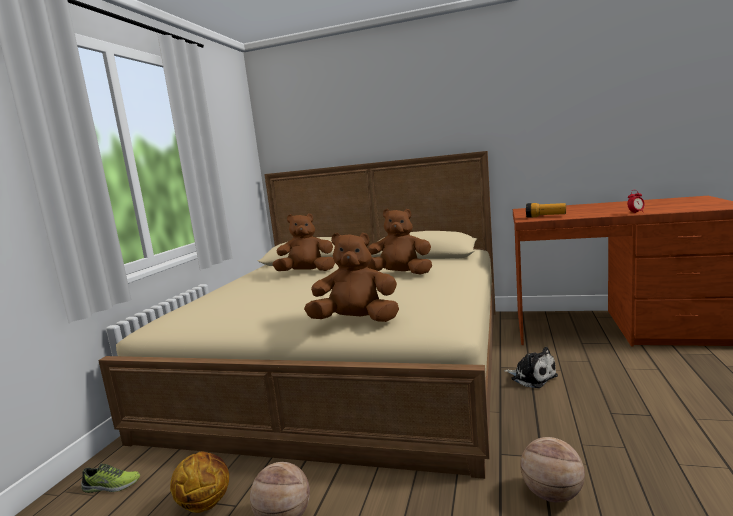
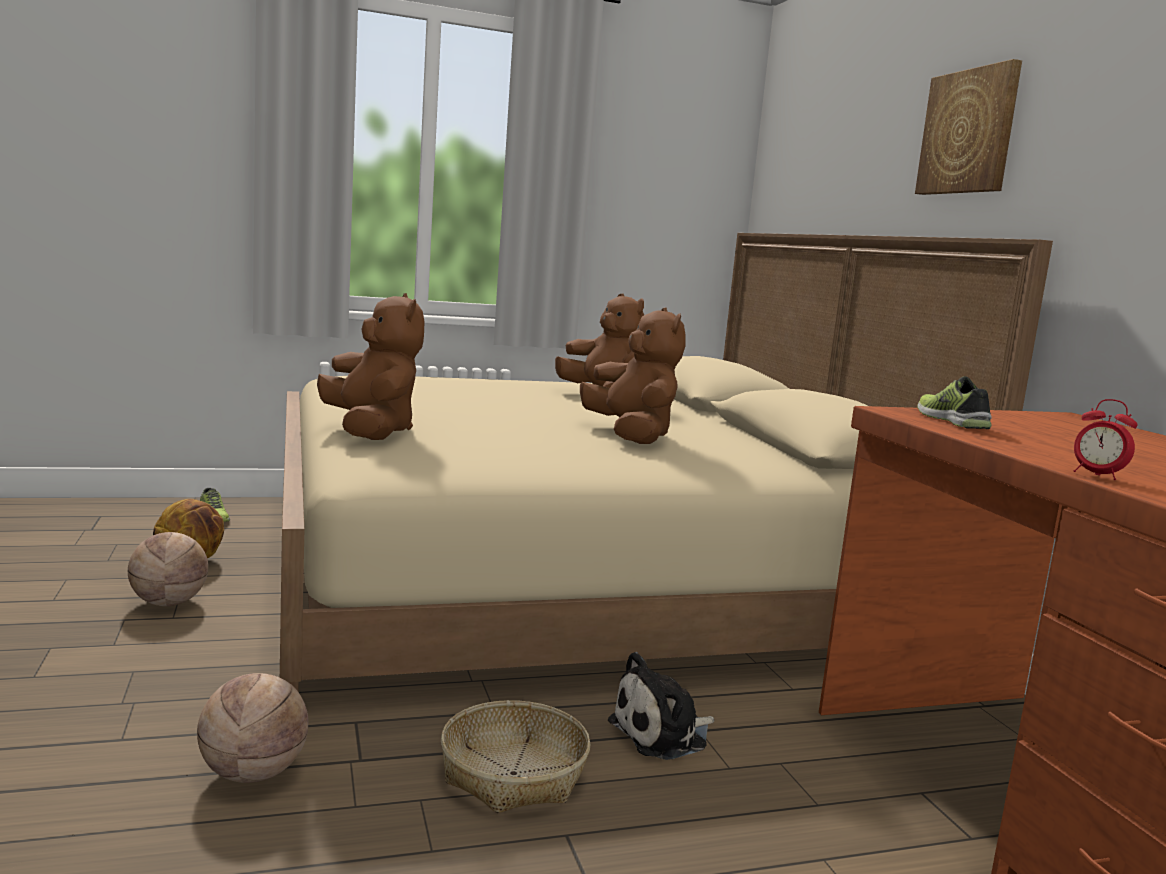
camera: 55 degrees right, 0 degrees up
(424, 113) = (969, 132): none -> picture
(531, 377) = (663, 734): plush toy -> plush toy turned 45 degrees clockwise
(545, 216) = (953, 421): flashlight -> shoe
(561, 416) = (514, 774): none -> basket

